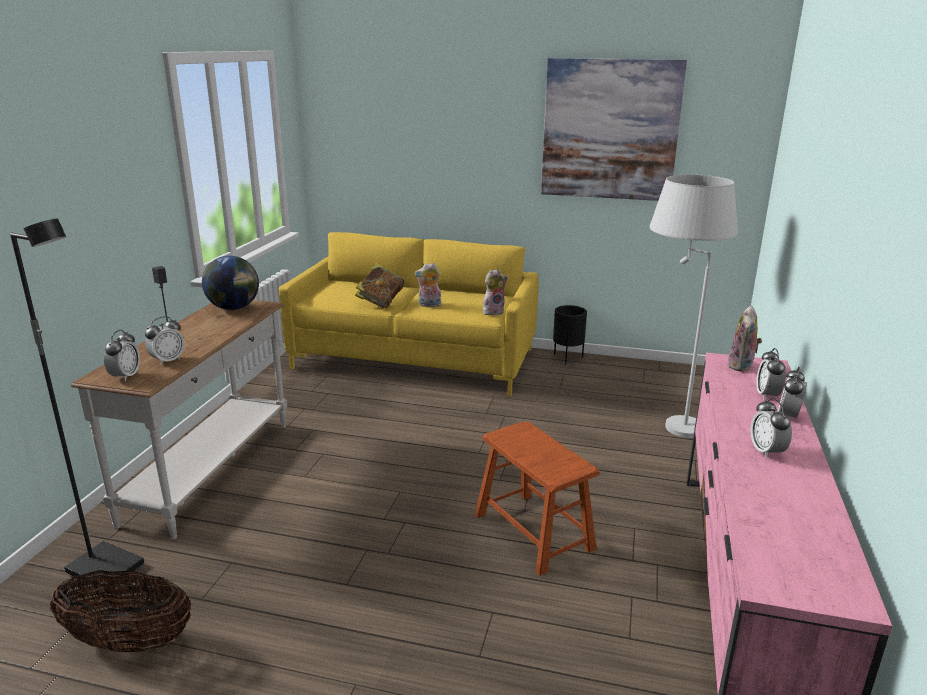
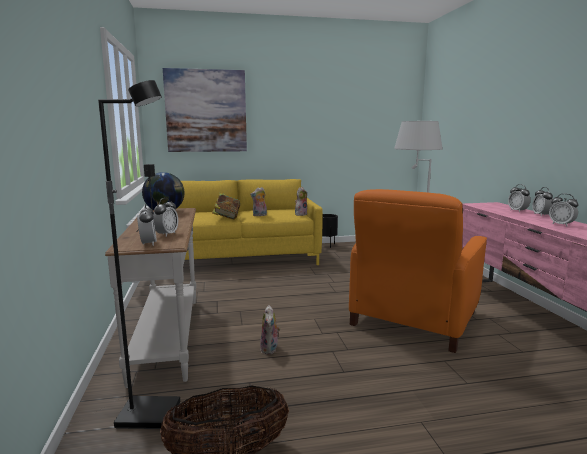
camera: 25 degrees left, 10 degrees down
(533, 532) = (413, 319): brown stool -> orange armchair
(610, 130) = (340, 110): picture -> picture (206, 111)
(742, 366) = (486, 205): plush toy -> plush toy (270, 349)

